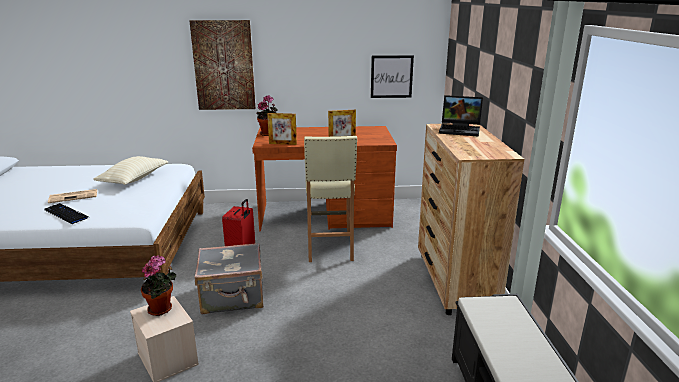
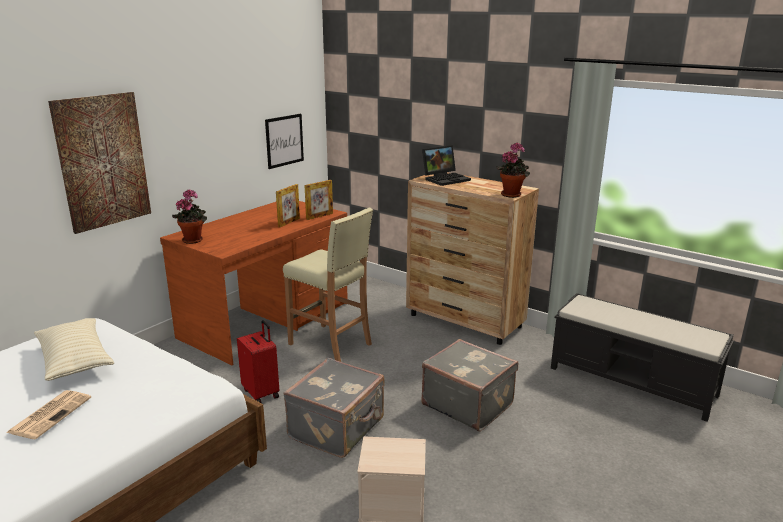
camera: 50 degrees left, 0 degrees up
(66, 214) = (105, 433): keyboard -> none
(162, 309) = (382, 450): potted plant -> potted plant (512, 194)
(282, 144) = (243, 244): picture frame -> picture frame (319, 216)
(331, 337) = (468, 404): none -> grey suitcase

